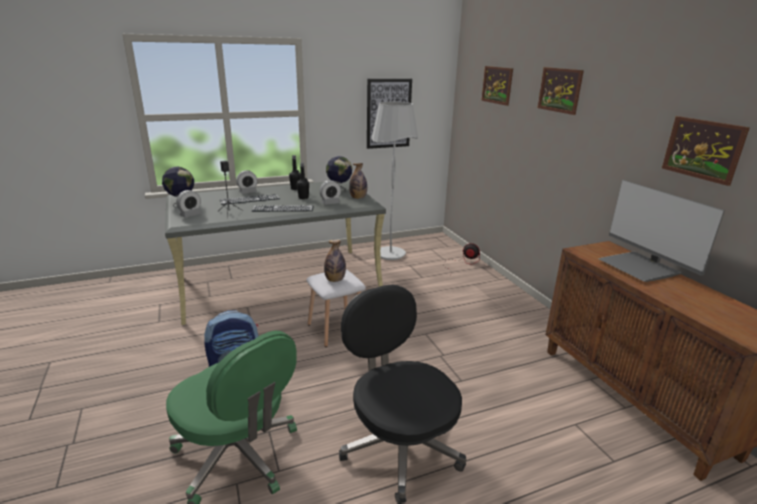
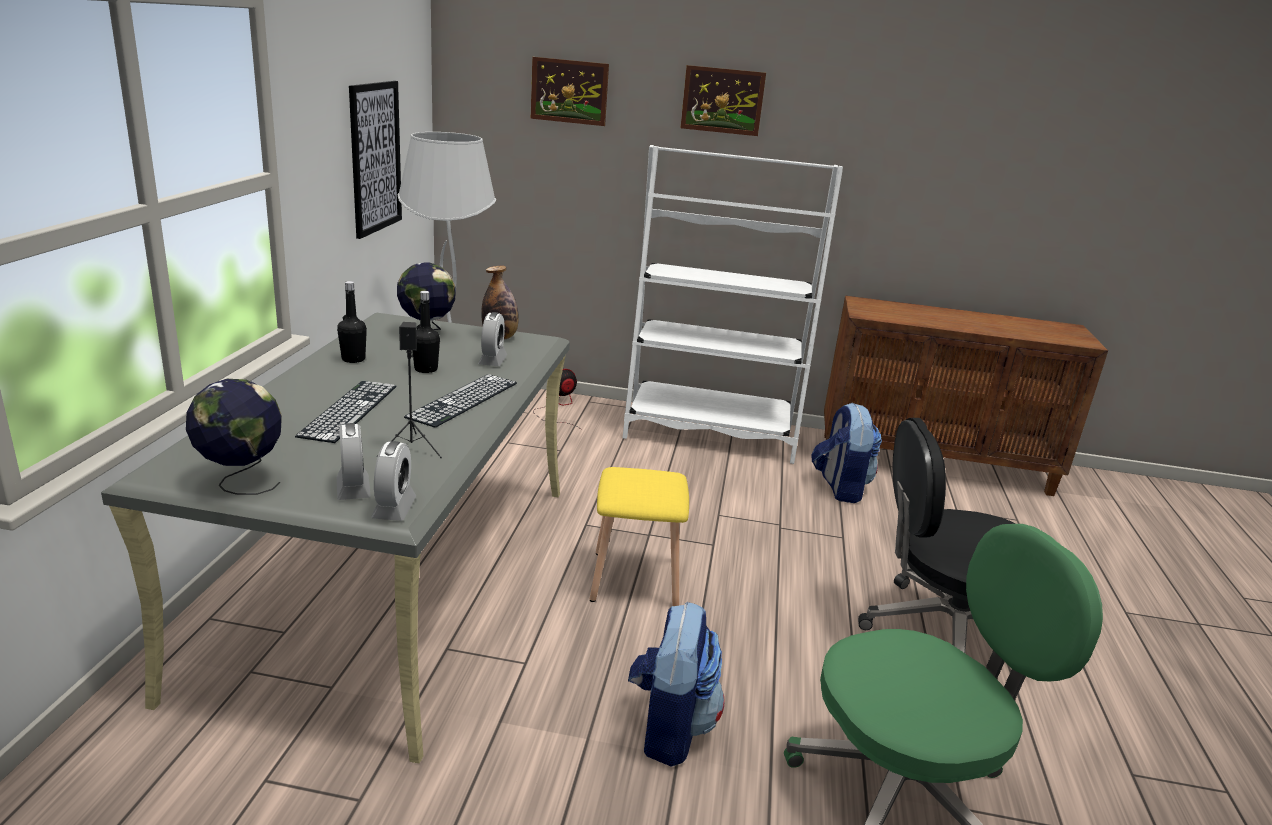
camera: 60 degrees left, 0 degrees up
(248, 192) = (289, 399): alarm clock -> alarm clock (394, 508)
(335, 280) = (653, 486): bottle -> none
(336, 330) = (636, 580): white stool -> yellow stool
(510, 306) = (709, 433): none -> white bookcase
(522, 365) = (840, 487): none -> backpack
(639, 267) = (924, 313): monitor -> none
(702, 149) = (953, 167): picture -> none

